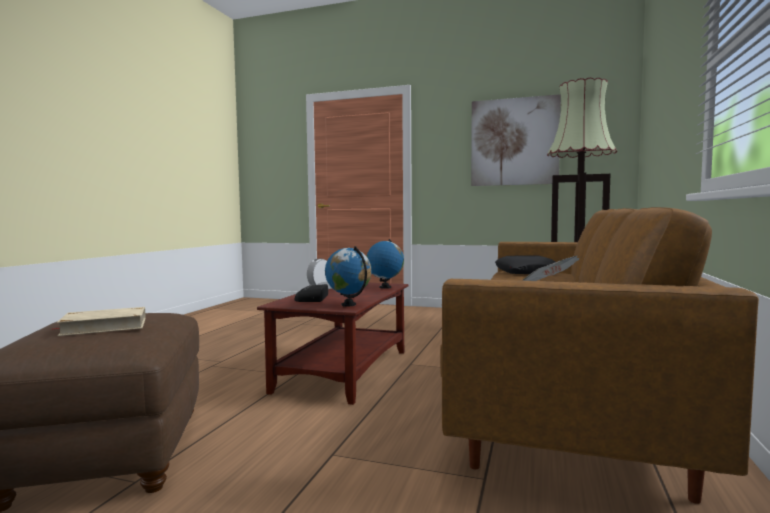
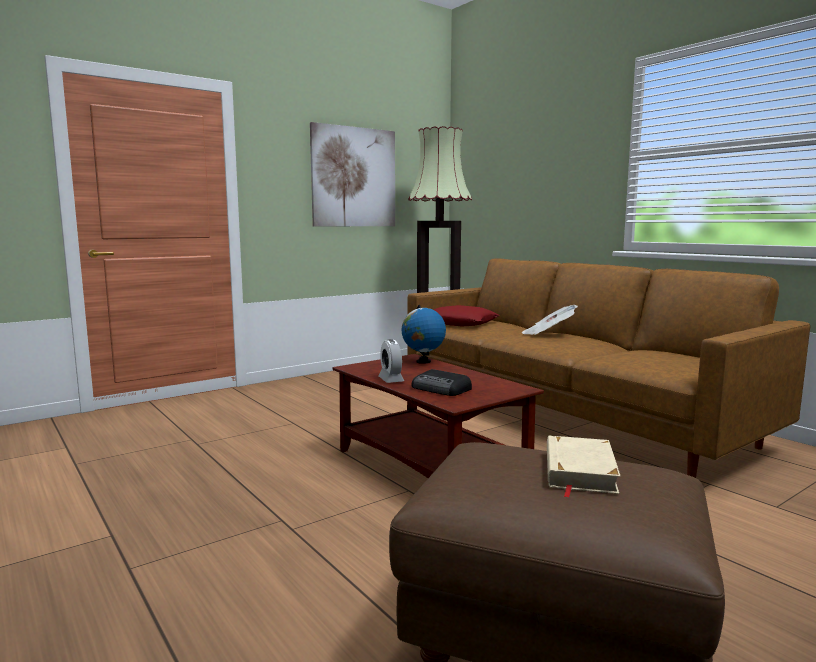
camera: 55 degrees left, 5 degrees up
(349, 305) = (503, 385): globe -> none
(526, 272) = (461, 323): black pillow -> red pillow

